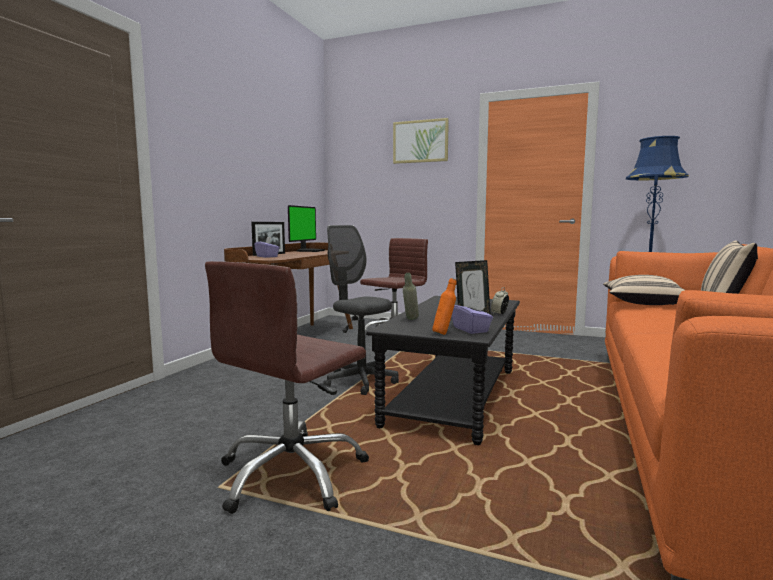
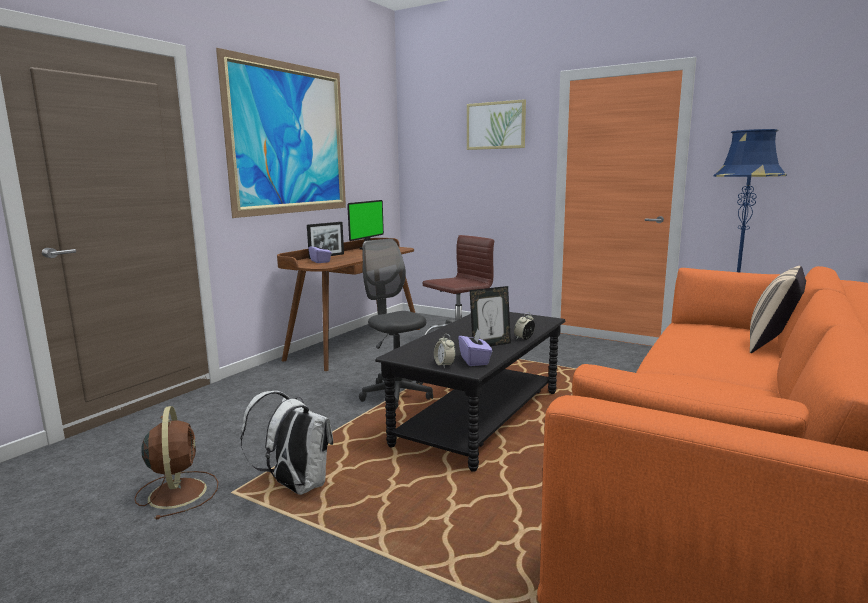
camera: 10 degrees right, 5 degrees up
(150, 492) = (178, 492): none -> brown fan
(236, 138) = (290, 139): none -> picture
(292, 474) = (295, 486): brown office chair -> white backpack
(410, 320) = (427, 344): grey bottle -> none
(444, 334) = (444, 365): orange bottle -> alarm clock
(642, 304) = (691, 330): beige pillow -> none

